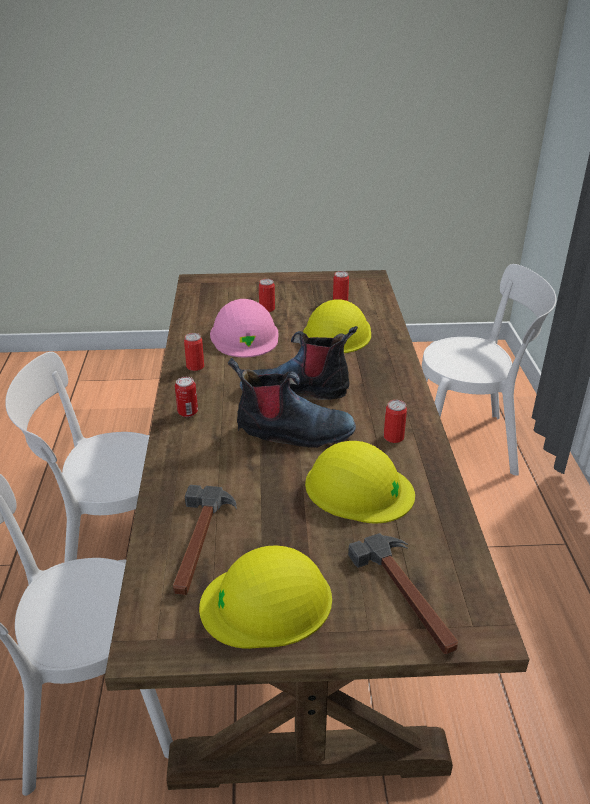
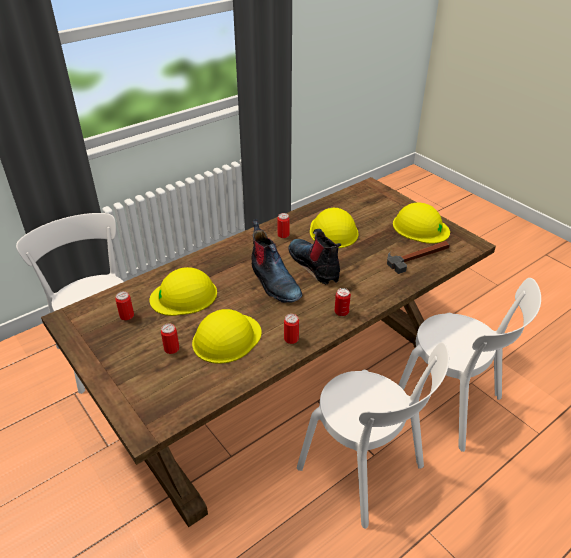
camera: 125 degrees left, 5 degrees up
(244, 335) = (226, 338): pink hard hat -> yellow hard hat
(408, 595) = (376, 202): hammer -> none

